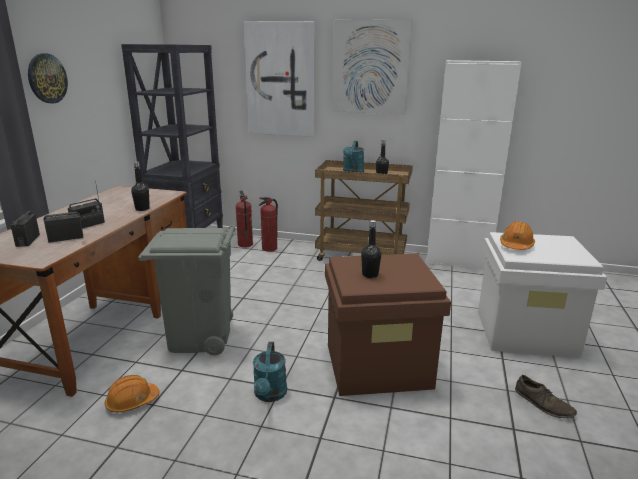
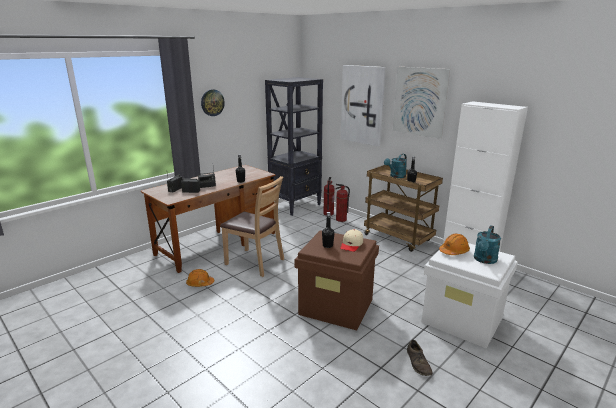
camera: 30 degrees right, 0 degrees up
(199, 338) = (255, 262): grey trash can -> brown chair
(270, 395) = (263, 302): turquoise watering can -> turquoise watering can (484, 260)
(398, 266) = (351, 244): none -> beige cap

